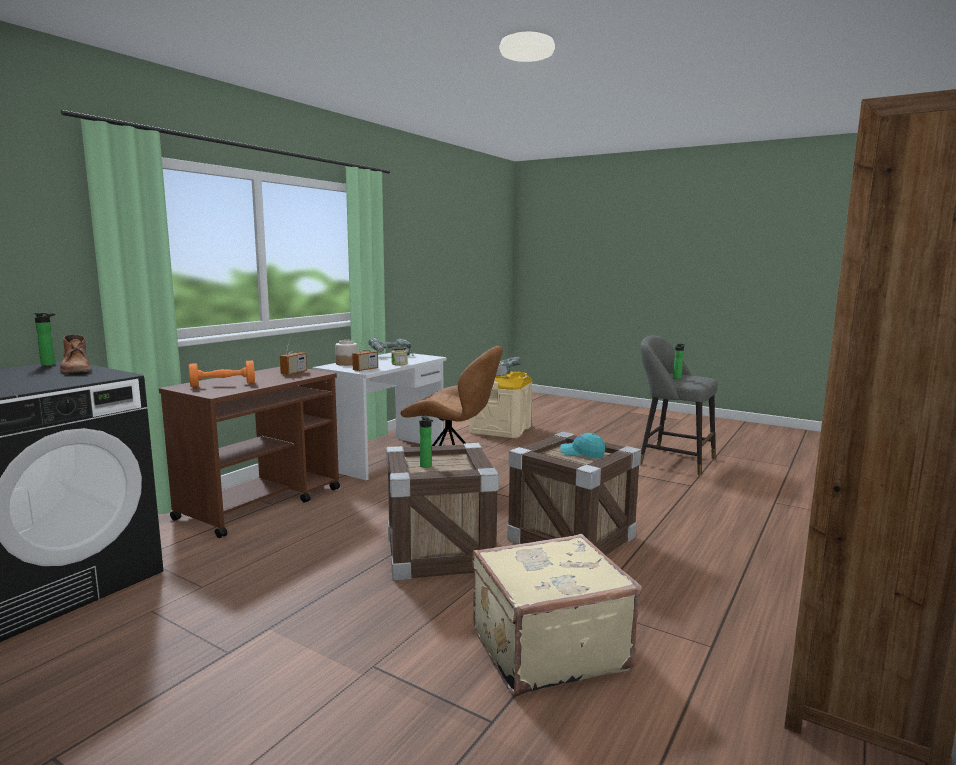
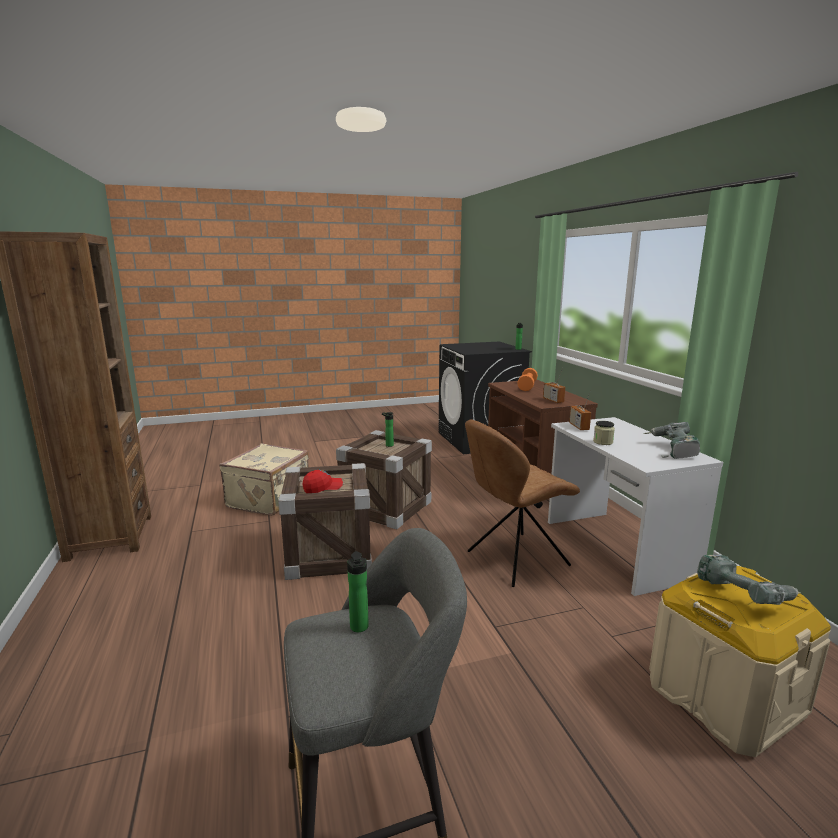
camera: 130 degrees right, 5 degrees up
(76, 370) = (495, 350): brown boot -> none
(346, 363) = (623, 427): jar -> none
(582, 453) = (322, 488): turquoise cap -> red cap

